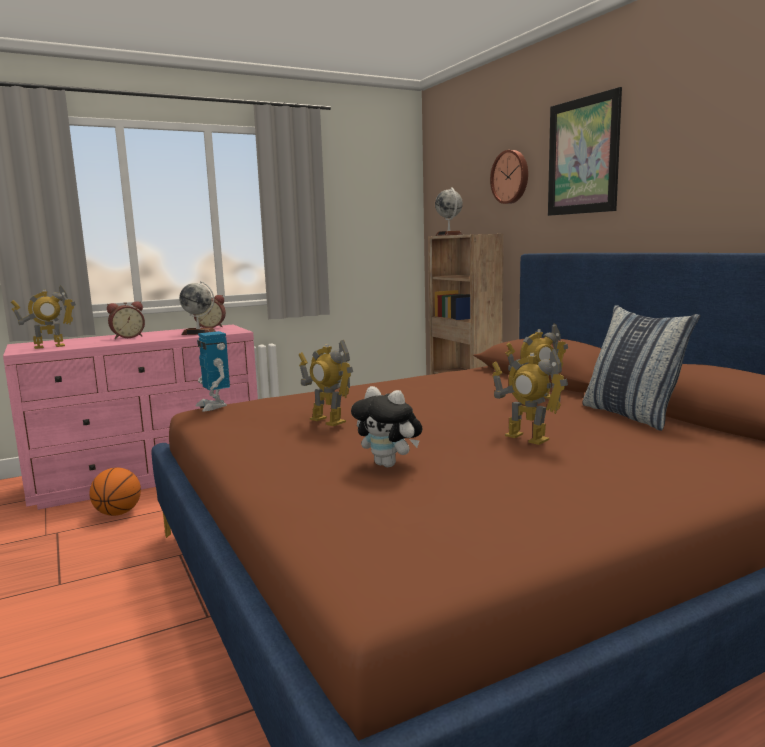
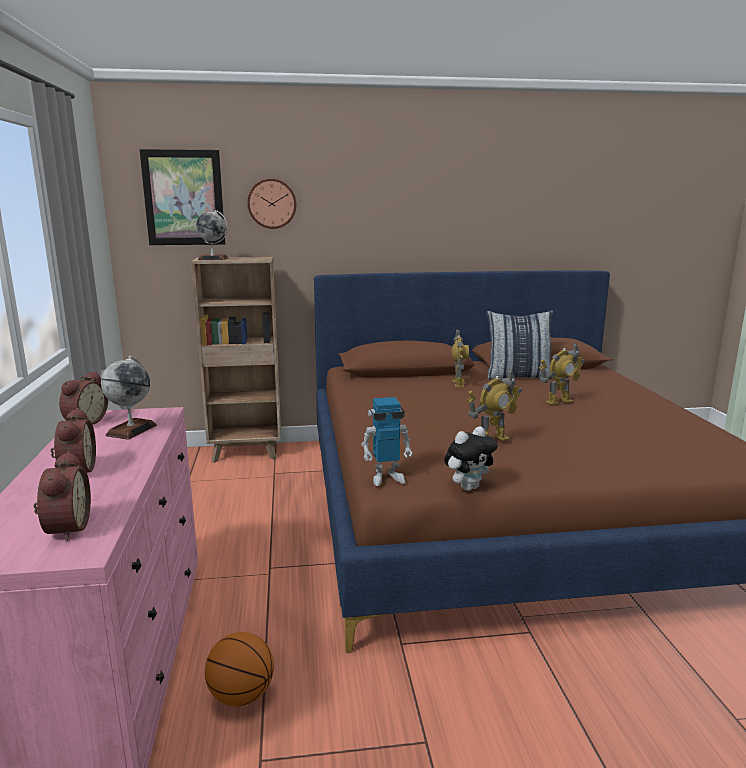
camera: 70 degrees left, 5 degrees up
(49, 346) = (65, 528): toy robot -> alarm clock
(389, 464) = (594, 438): plush toy -> plush toy (468, 487)
(583, 156) = (361, 196): picture -> picture (184, 198)

